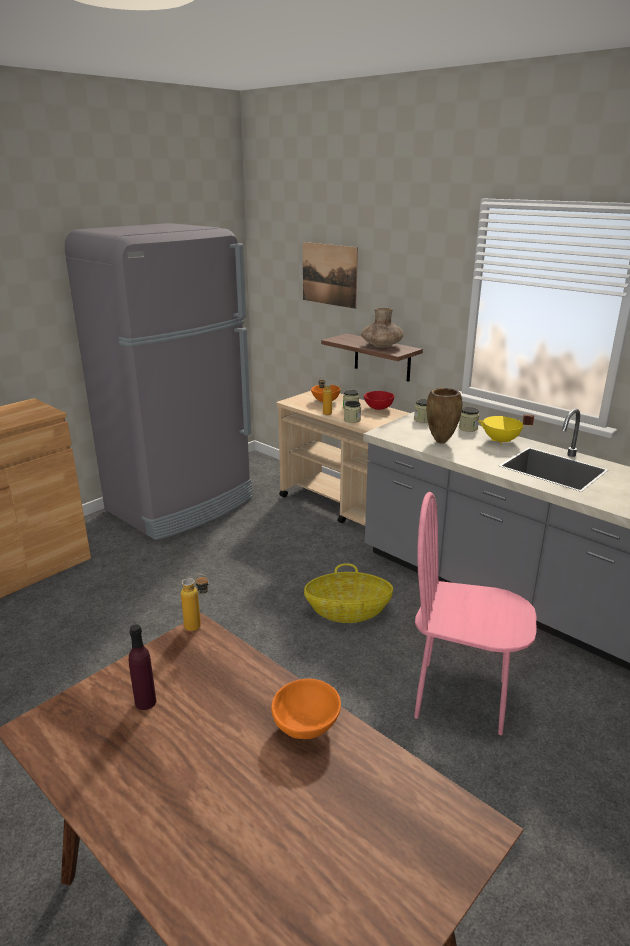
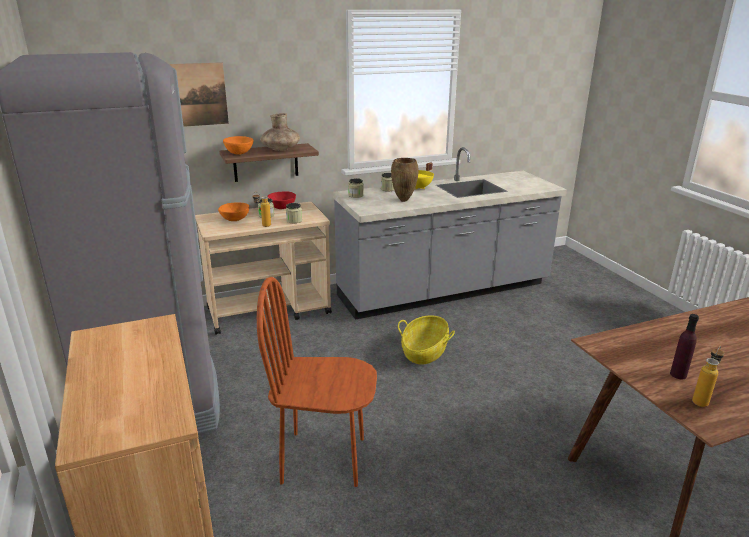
camera: 65 degrees left, 0 degrees up
(143, 599) = (323, 459): none -> brown chair
(198, 628) = (592, 342): bottle -> bottle (702, 400)
(307, 727) = (701, 325): orange bowl -> orange bowl (239, 153)
(461, 697) = (537, 339): pink chair -> none

